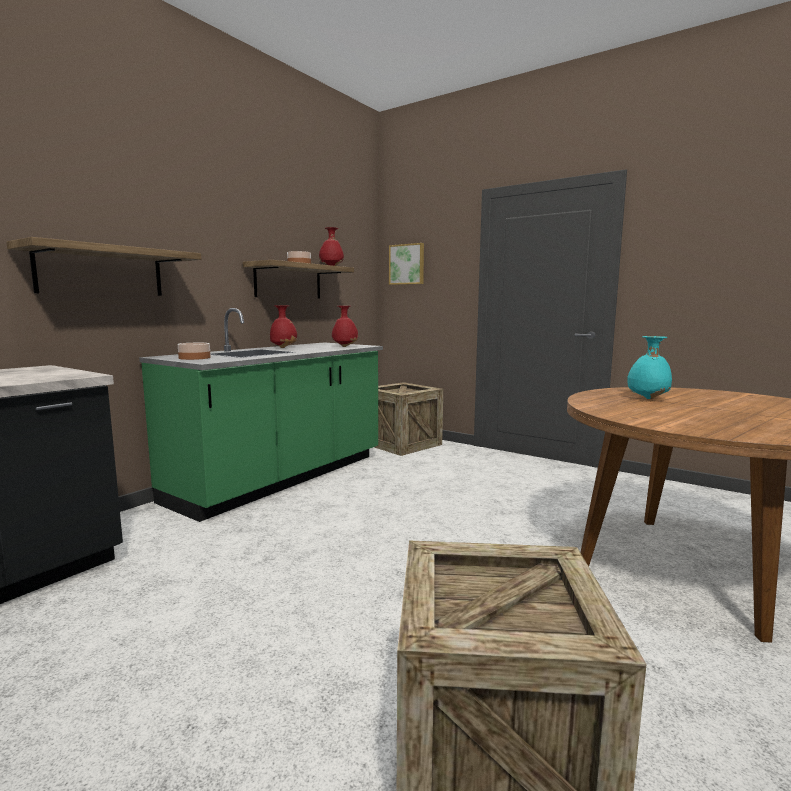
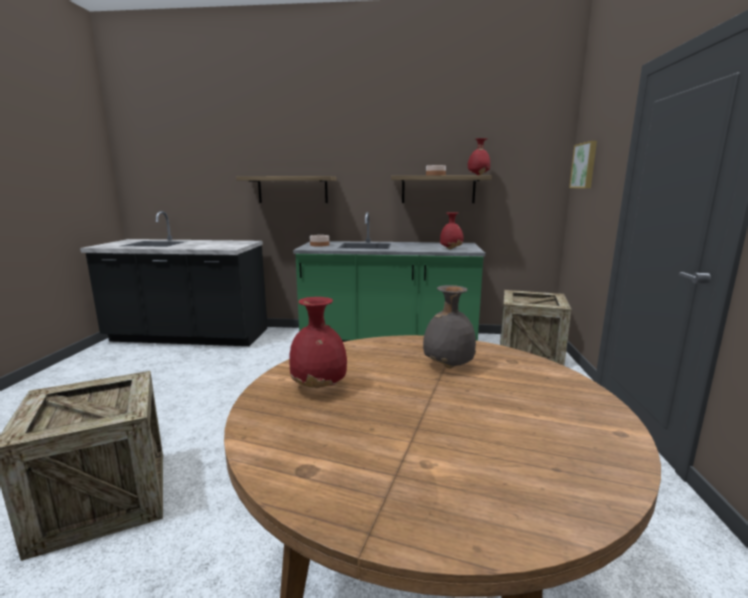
camera: 60 degrees right, 5 degrees up
(284, 347) = (410, 244): red vase -> red vase (320, 387)
(647, 398) = (447, 365): turquoise vase -> grey vase

